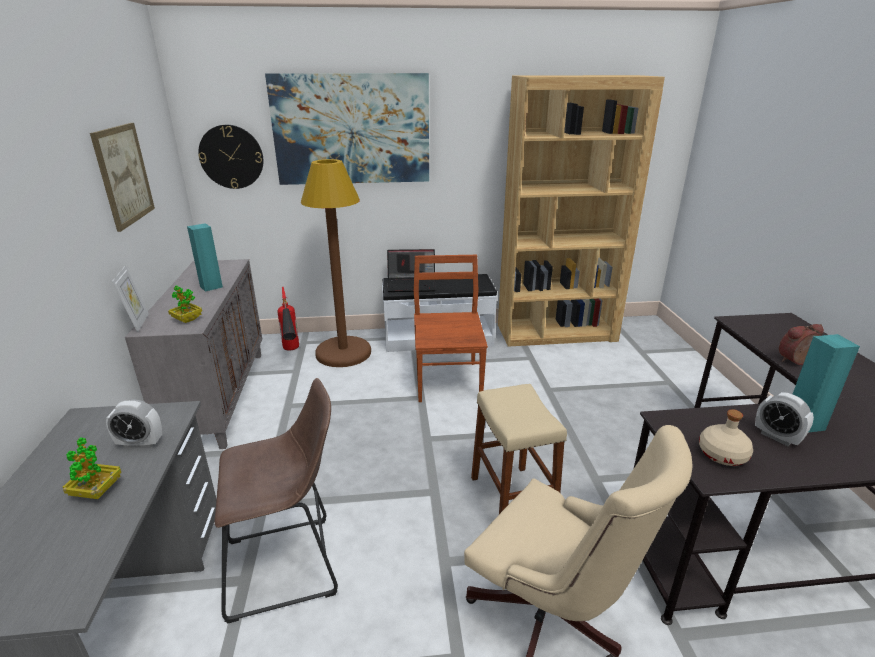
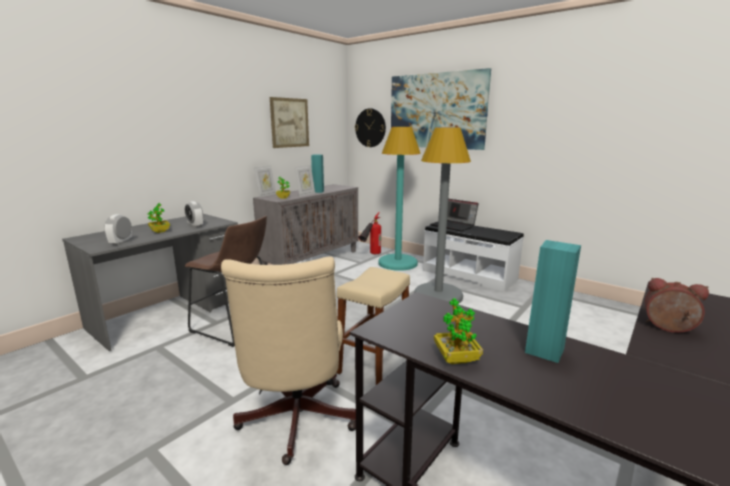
camera: 45 degrees right, 10 degrees down
(207, 300) = (305, 194): none -> picture frame
(343, 353) = (397, 263): brown floor lamp -> turquoise floor lamp
(448, 380) = (438, 295): brown chair -> grey floor lamp
(556, 333) = (577, 302): brown bookcase -> none
(723, 455) = (415, 328): beige bottle -> none
(776, 437) = (491, 343): alarm clock -> alarm clock (121, 243)
(795, 467) = (456, 358): none -> potted plant

